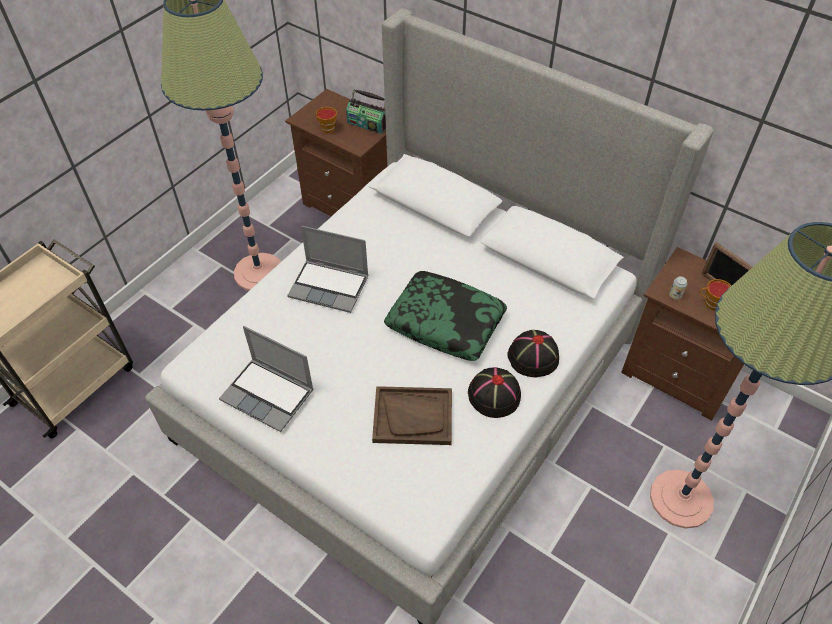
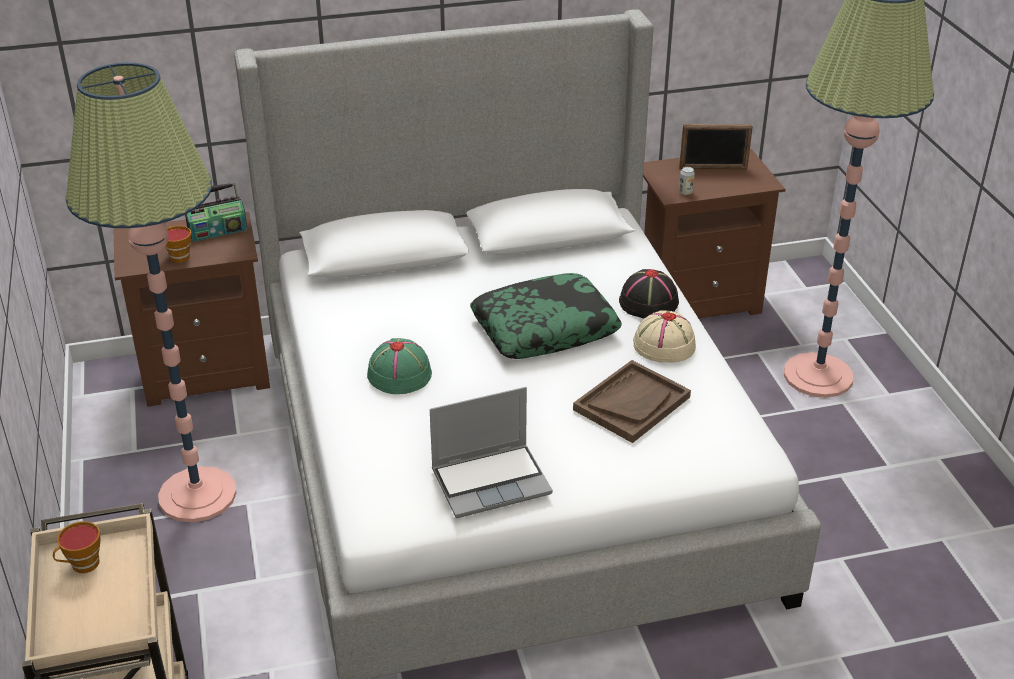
camera: 50 degrees left, 15 degrees down
(330, 286) = (399, 373): laptop -> green hat
(493, 395) = (663, 345): black hat -> beige hat
(710, 304) = (715, 182): cup -> cup (82, 565)

